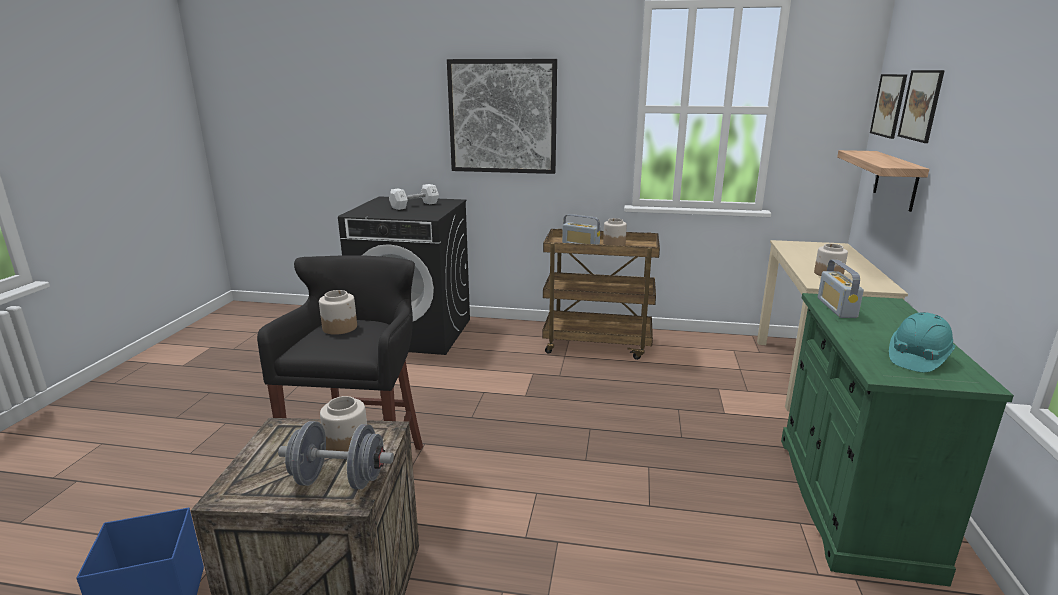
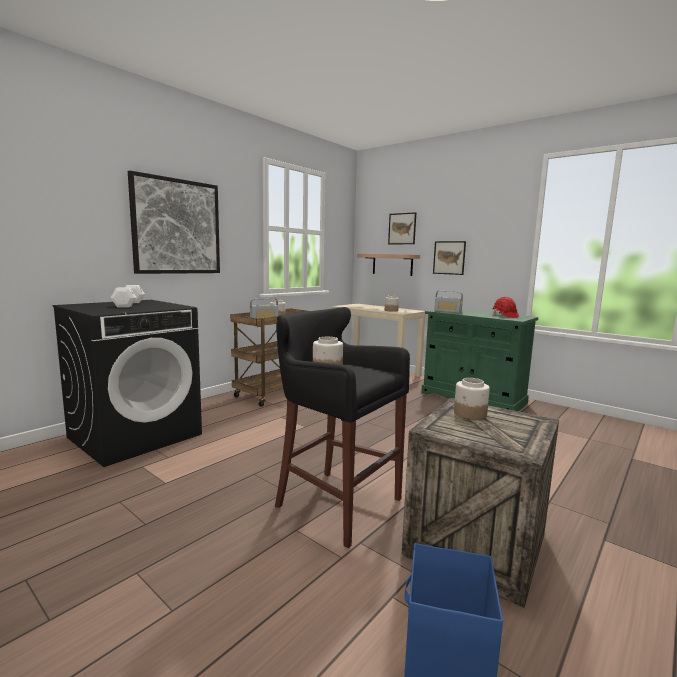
camera: 60 degrees left, 10 degrees down
(339, 480) = (517, 420): grey dumbbell -> none
(888, 105) = (371, 231): picture -> picture (449, 257)
(917, 358) = (504, 316): turquoise hard hat -> red hard hat

